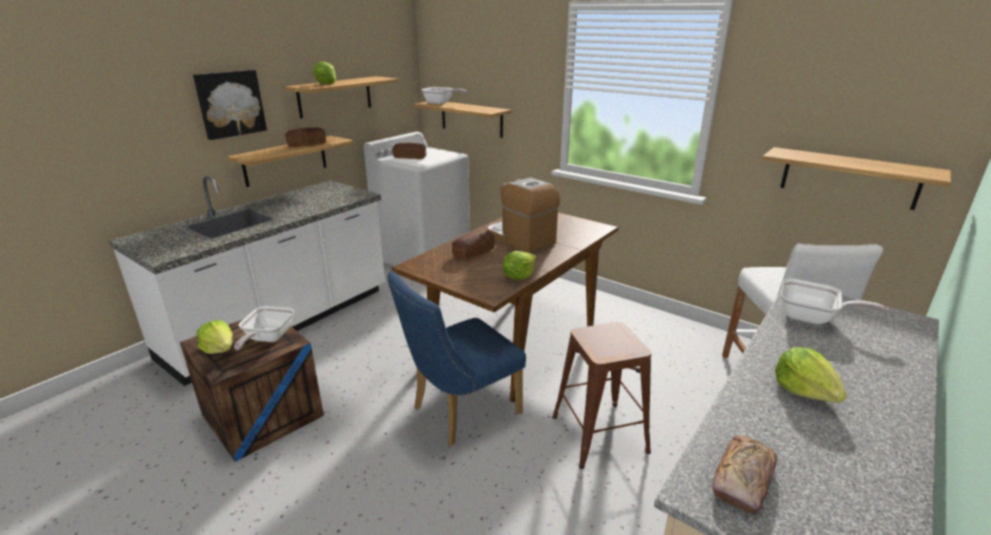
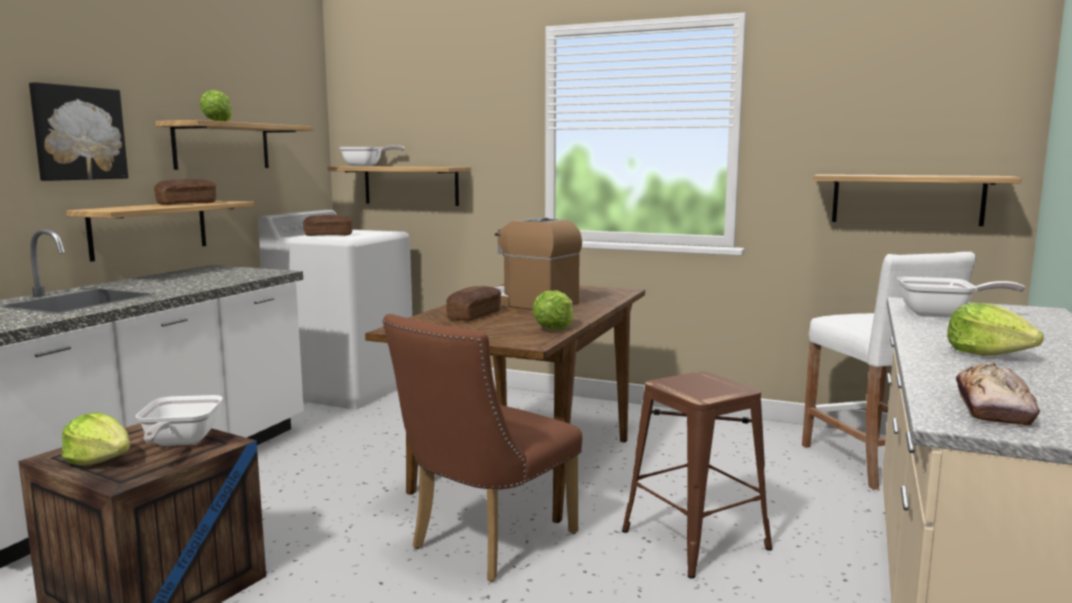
camera: 15 degrees left, 15 degrees down
(459, 412) = (484, 544): blue chair -> brown chair

